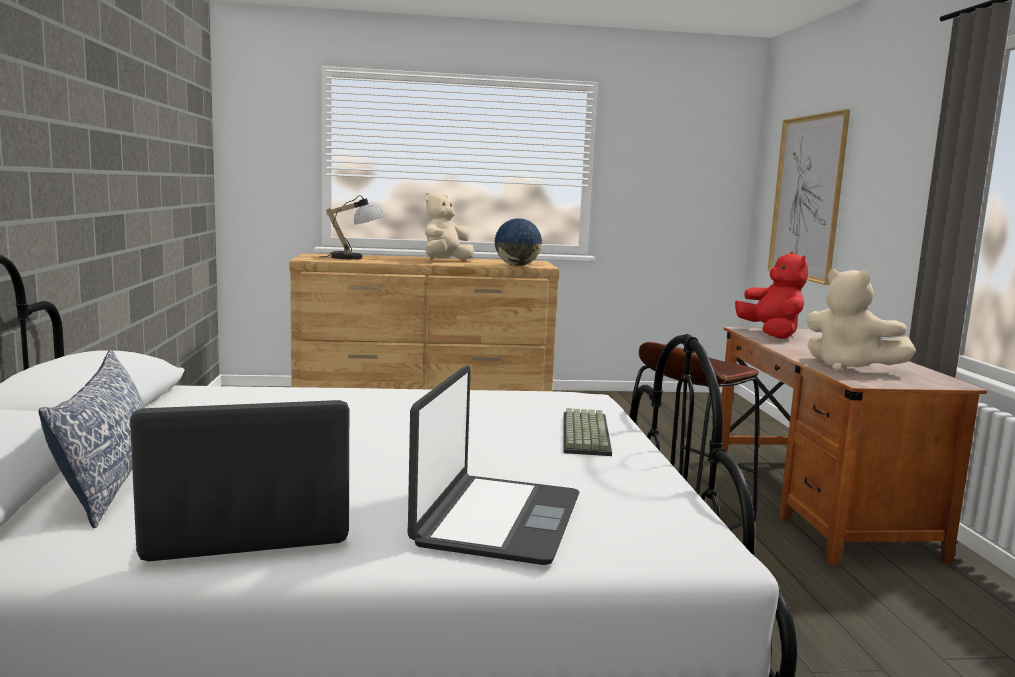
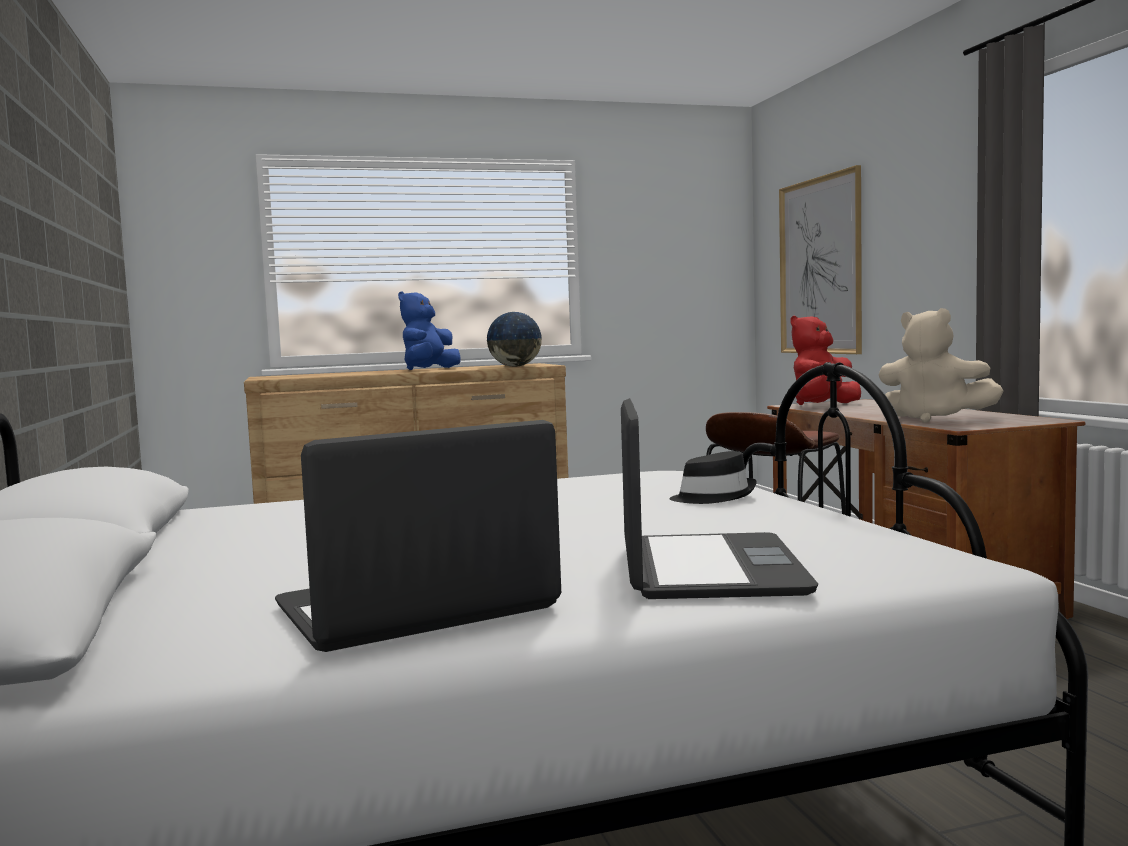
camera: 10 degrees left, 5 degrees down
(109, 478) = (185, 590): pillow -> none
(356, 258) = (321, 374): table lamp -> none
(445, 261) = (429, 369): beige plush toy -> blue plush toy
(583, 433) = (713, 497): keyboard -> black hat
(771, 334) = (823, 406): red plush toy -> red plush toy turned 105 degrees counterclockwise

